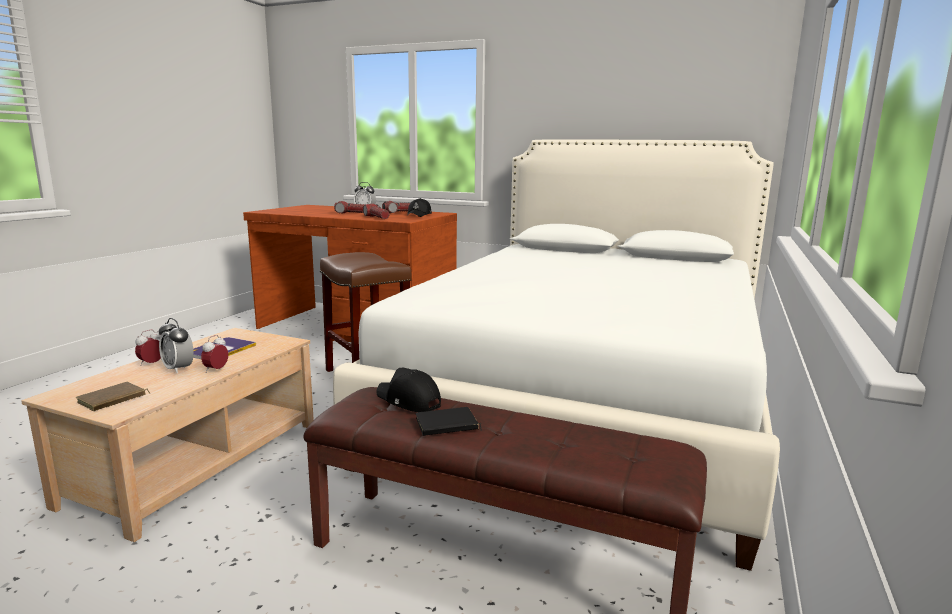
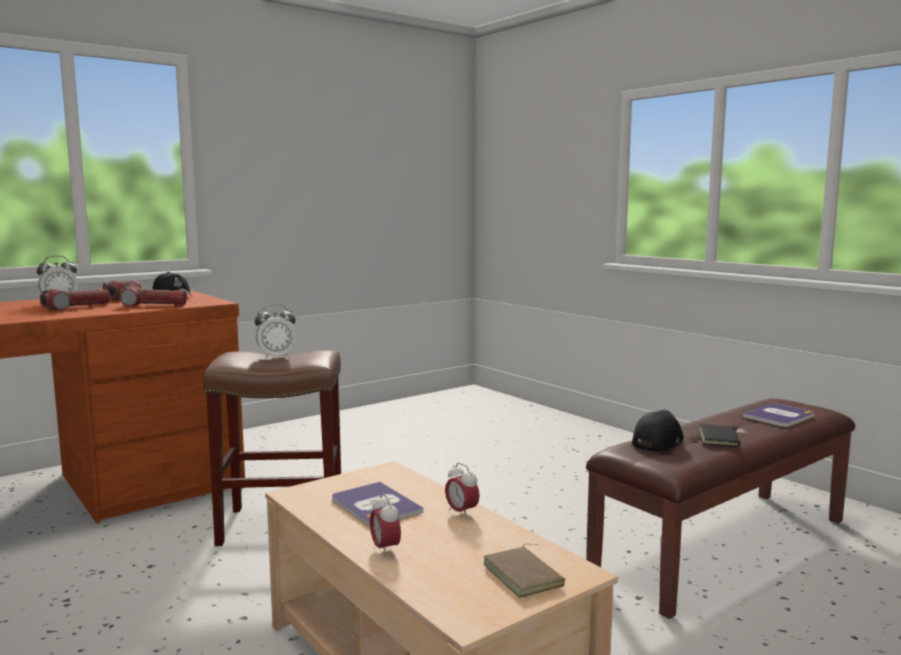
camera: 60 degrees left, 5 degrees down
(178, 369) = (431, 533): alarm clock -> alarm clock (276, 357)
(408, 401) = (658, 442): black cap -> black cap turned 150 degrees clockwise
(586, 402) = (488, 450): white bed -> none
(586, 451) = (779, 416): none -> book

